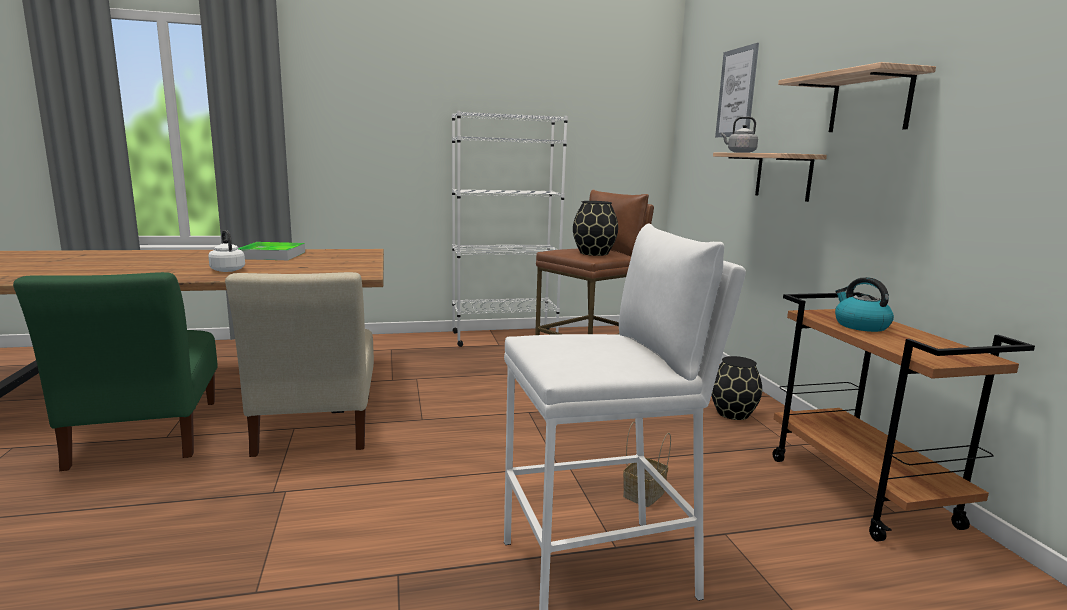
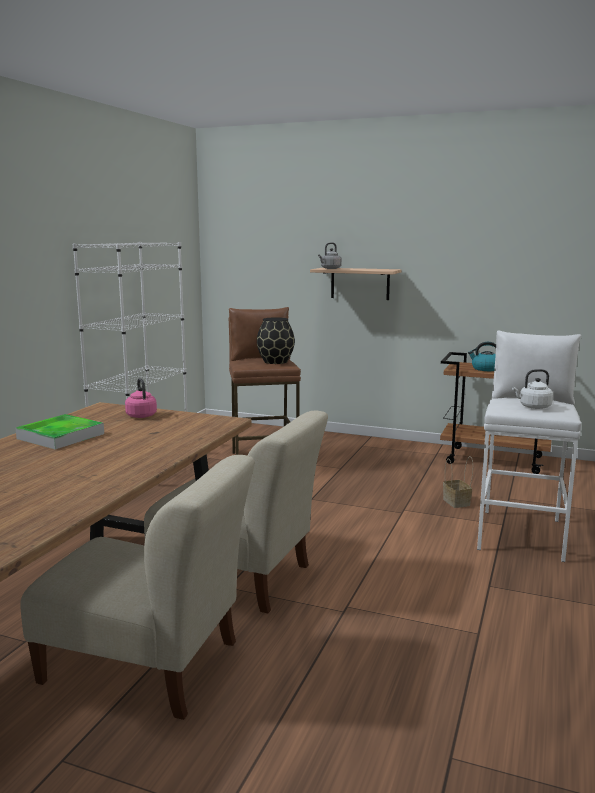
camera: 55 degrees left, 0 degrees up
(145, 436) = (148, 665): green chair -> beige chair
(227, 270) = (120, 456): white kettle -> white kettle (533, 407)
(353, 259) = (141, 415): none -> pink kettle
(733, 413) = (384, 451): black vase -> none
(736, 93) = (292, 220): picture -> none
(869, 103) = (433, 239): shelf -> none

